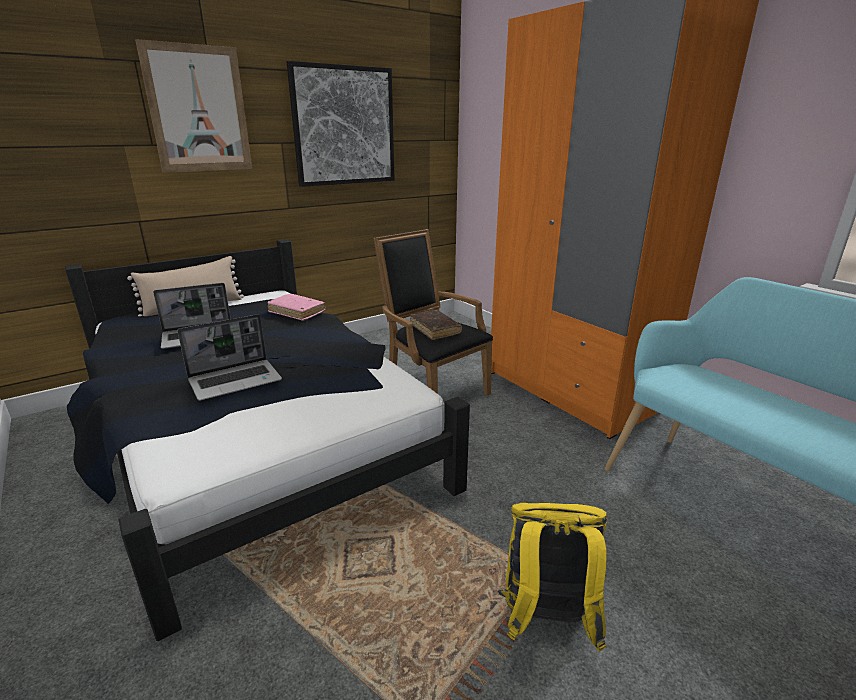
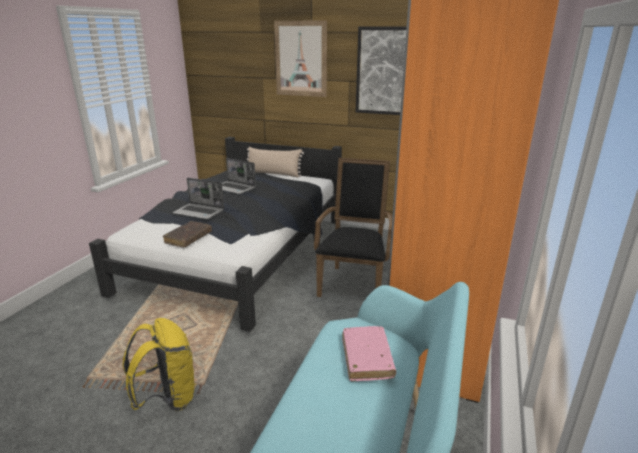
camera: 55 degrees right, 0 degrees up
(297, 312) = (296, 193): pink book -> pink book (367, 358)
(435, 329) = (347, 235): brown book -> brown book (188, 238)

